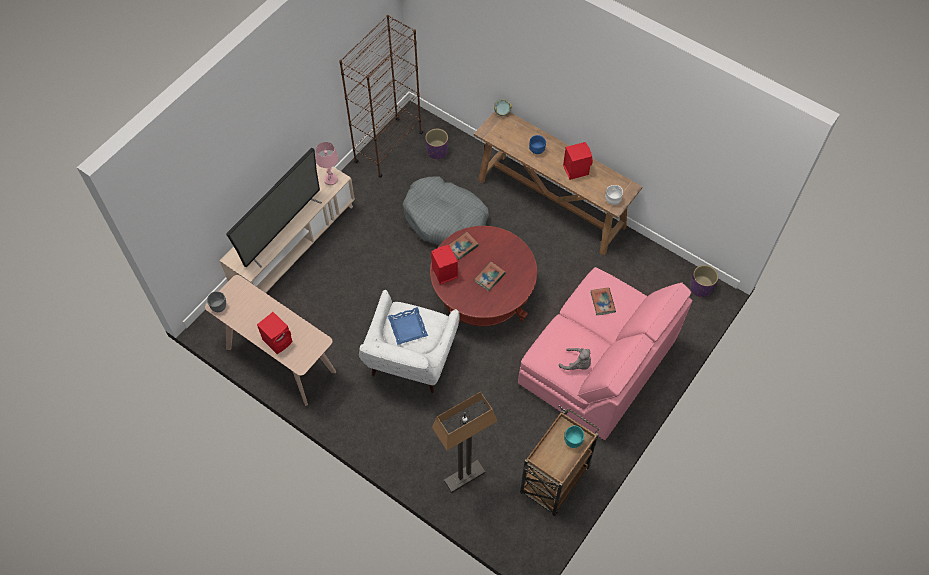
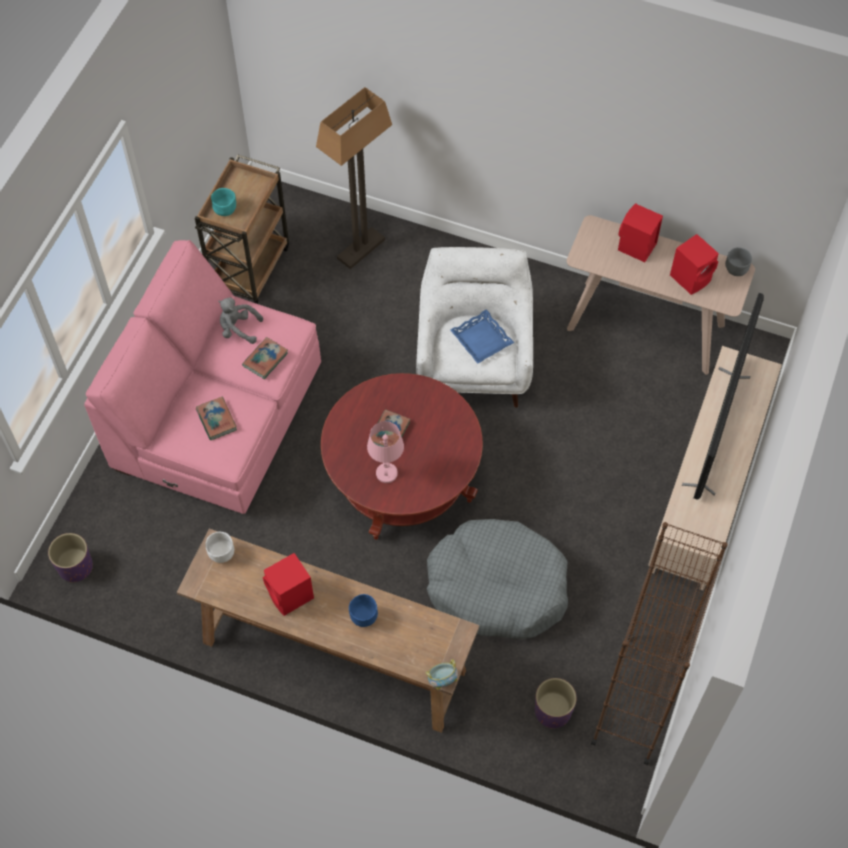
camera: 165 degrees right, 0 degrees up
(330, 179) = (686, 527): pink table lamp -> pink table lamp (386, 473)
(443, 273) = (458, 424): red speaker -> red speaker (691, 277)
(462, 247) = (442, 469): book -> book (265, 359)

